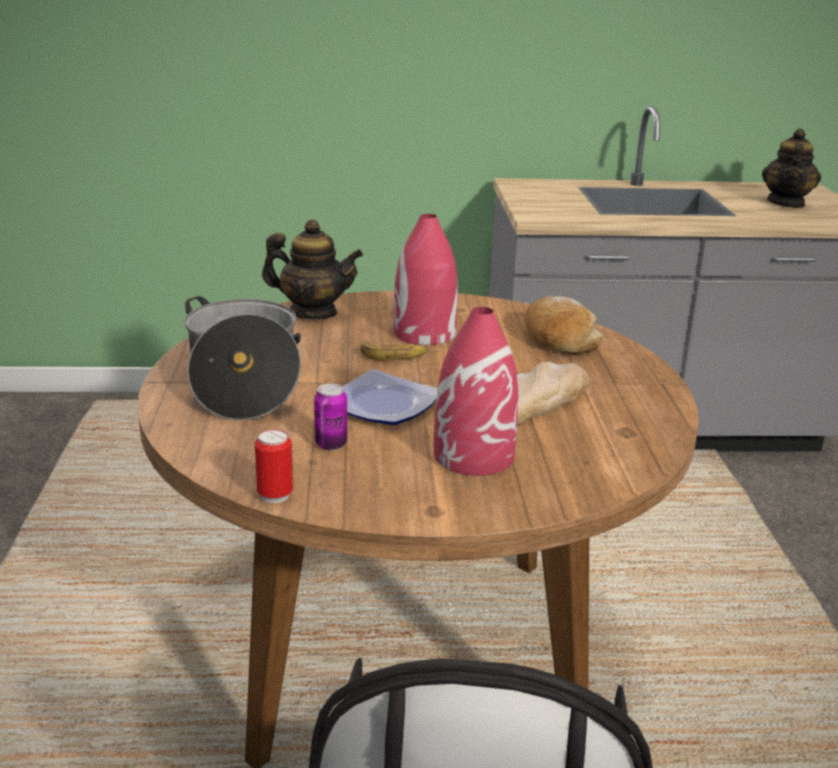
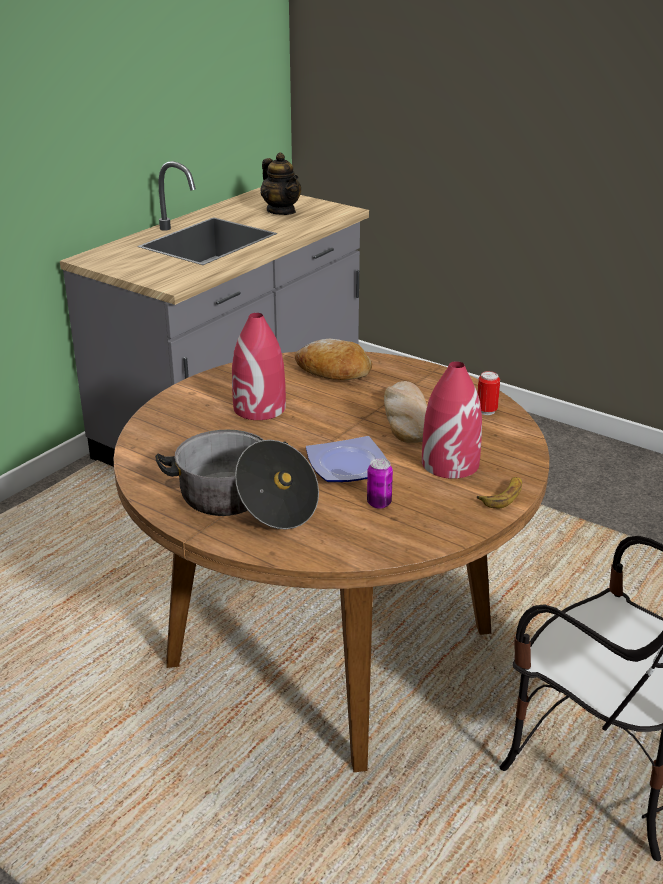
camera: 50 degrees left, 5 degrees up
(275, 495) = (422, 546): can -> can (486, 411)
(313, 313) = (160, 432): teapot -> none
(394, 355) = (279, 432): banana -> banana (503, 496)

